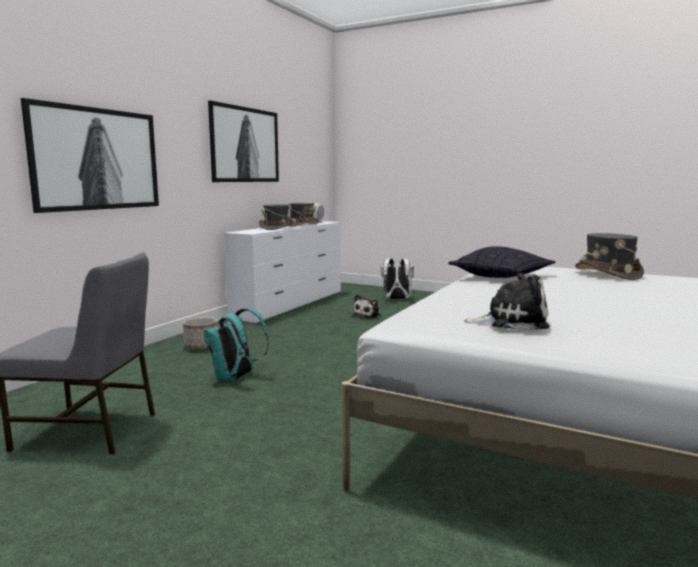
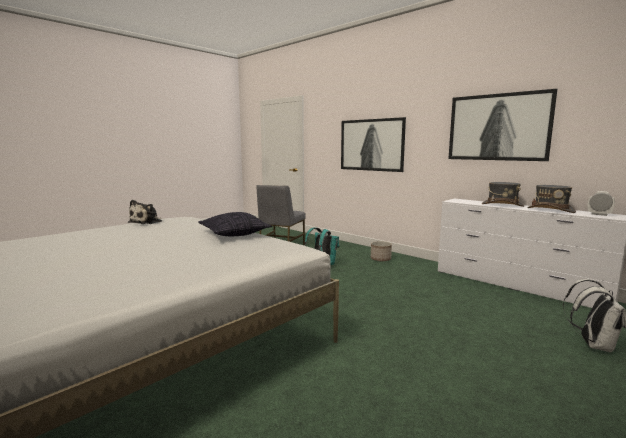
camera: 105 degrees right, 0 degrees up
(368, 315) = (482, 314): plush toy -> none
(607, 274) = (194, 258): grey hat -> none

